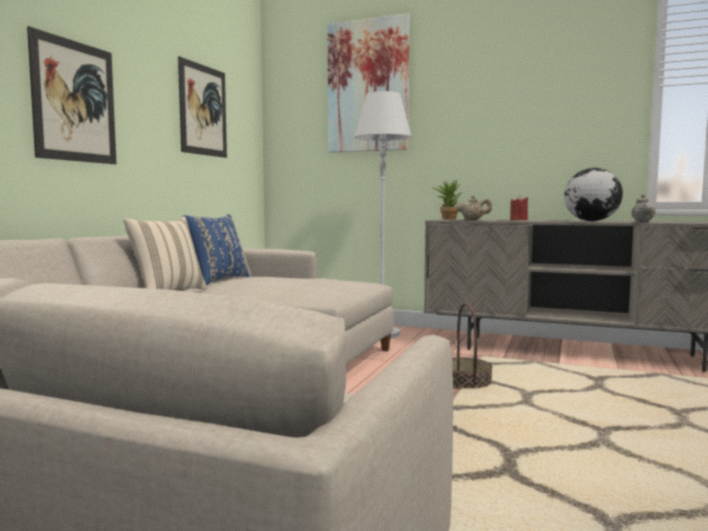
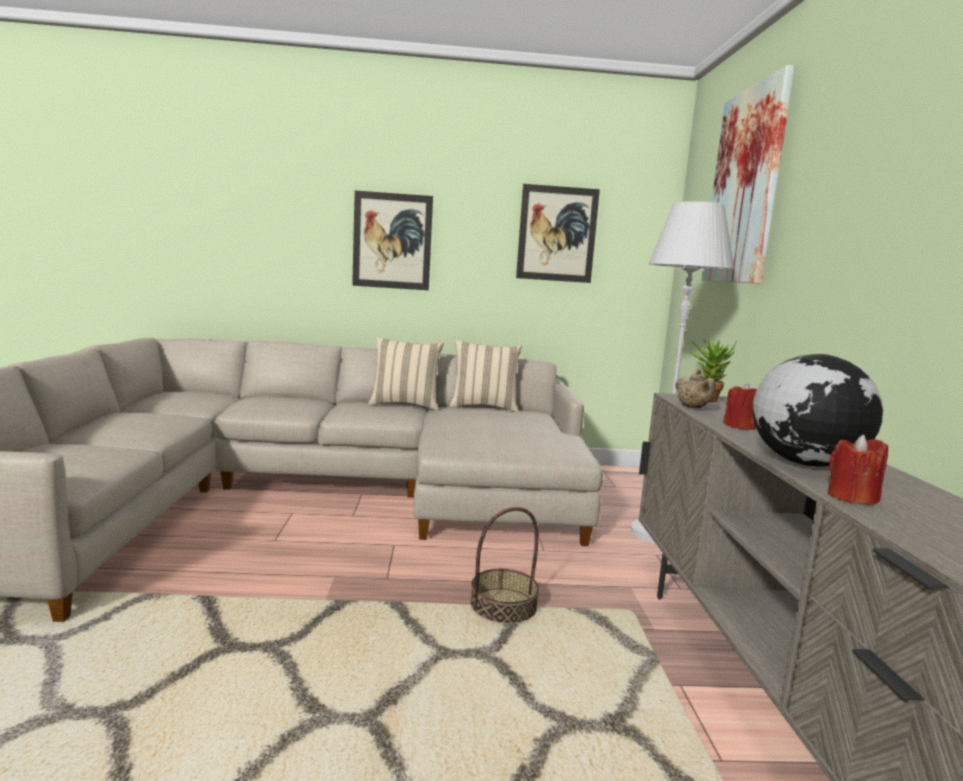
camera: 65 degrees right, 5 degrees up
(217, 280) = (484, 407): blue pillow -> beige pillow
(642, 222) = (852, 497): beige teapot -> red candle

